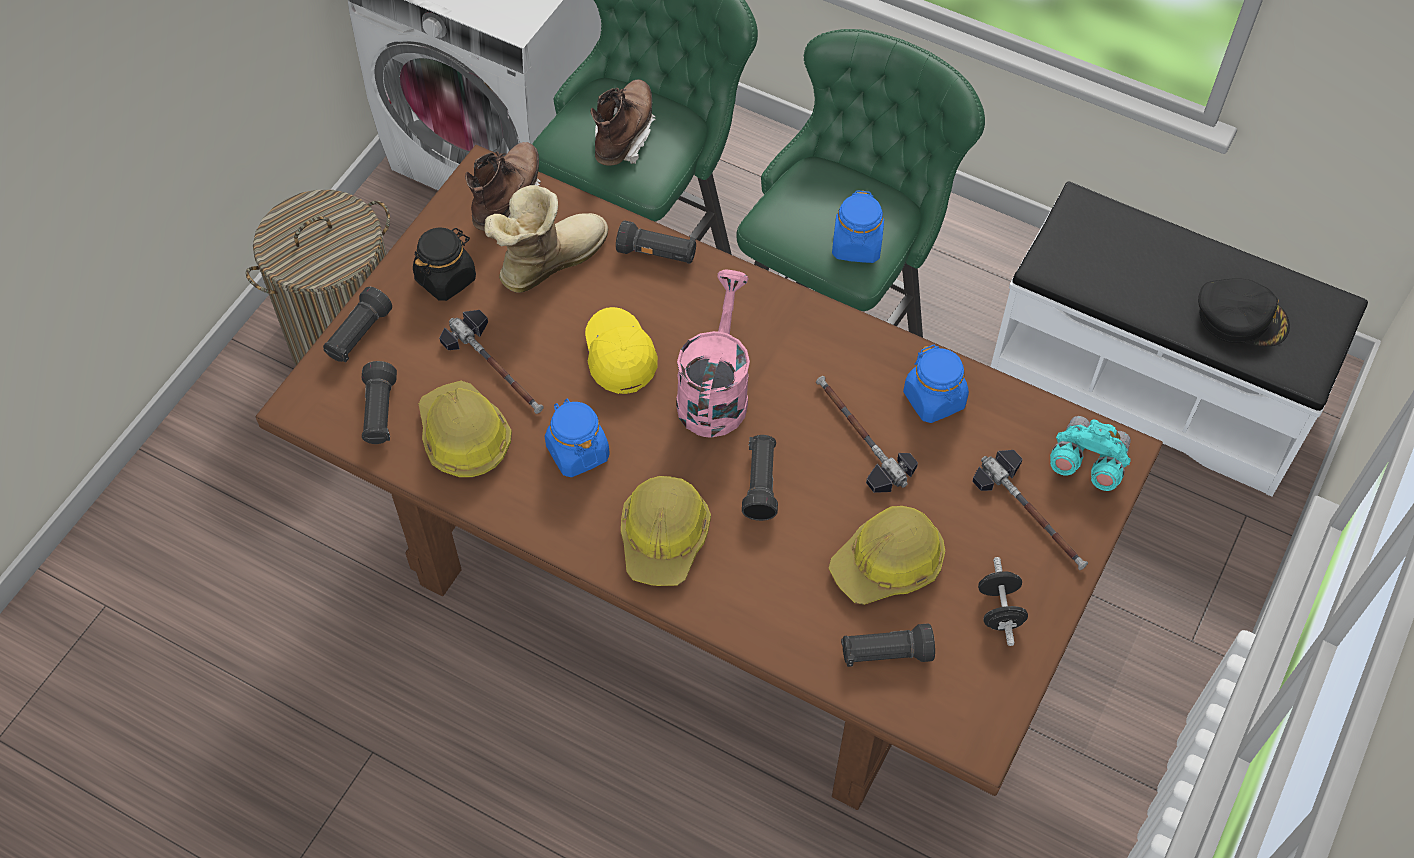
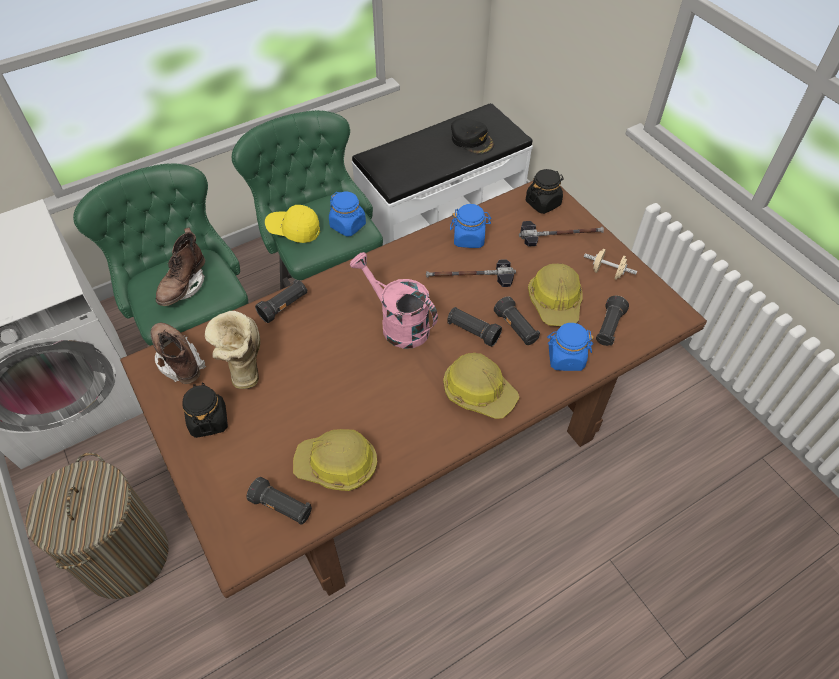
camera: 60 degrees left, 5 degrees down
(358, 335) = (210, 493): black flashlight -> black flashlight (516, 328)
(497, 368) = (300, 423): hammer -> none
(577, 452) = (391, 408): blue jar -> blue jar (565, 358)
(619, 357) = (340, 357): yellow cap -> yellow cap (294, 230)
(624, 136) = (184, 286): brown boot -> brown boot turned 120 degrees counterclockwise
(999, 610) = (607, 272): black dumbbell -> beige dumbbell
(1086, 462) = (543, 203): turquoise binoculars -> black jar
(1241, 317) = (472, 140): black cap -> black cap turned 90 degrees clockwise

